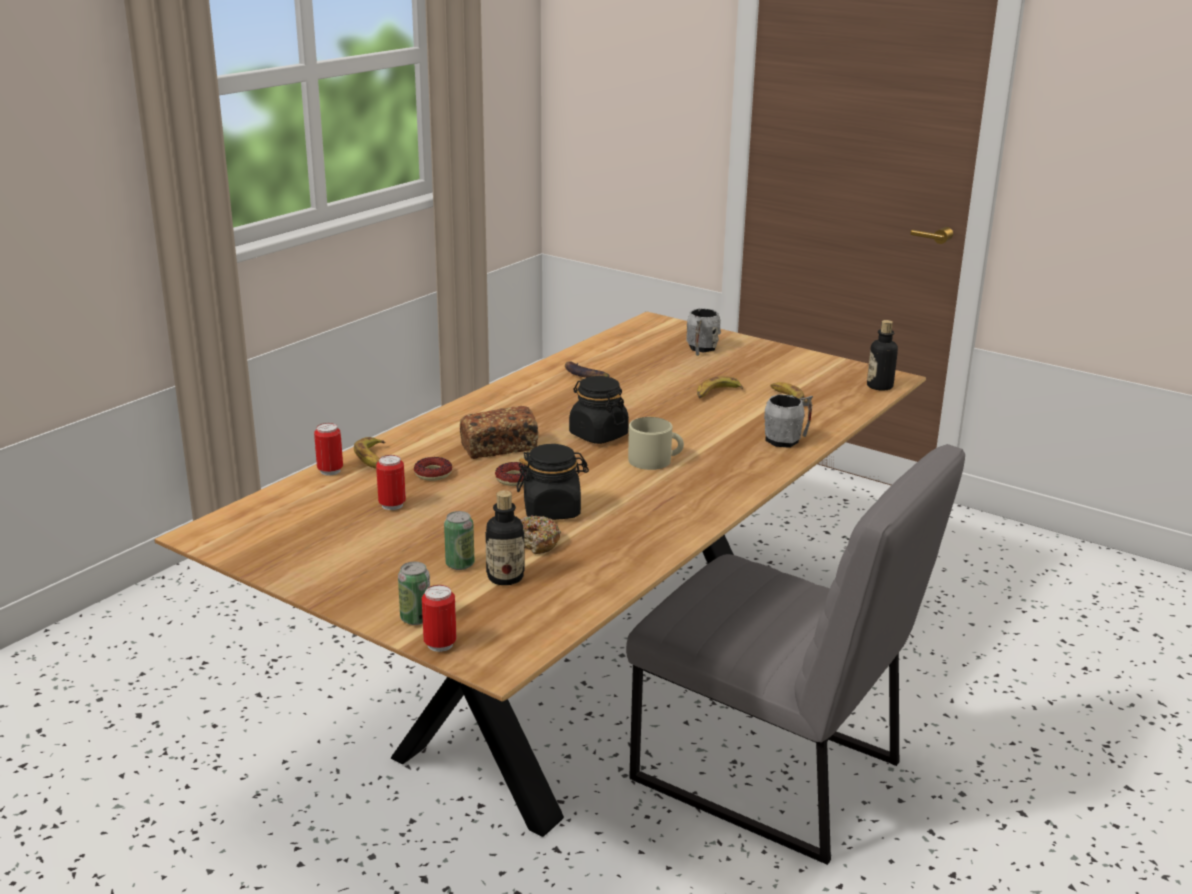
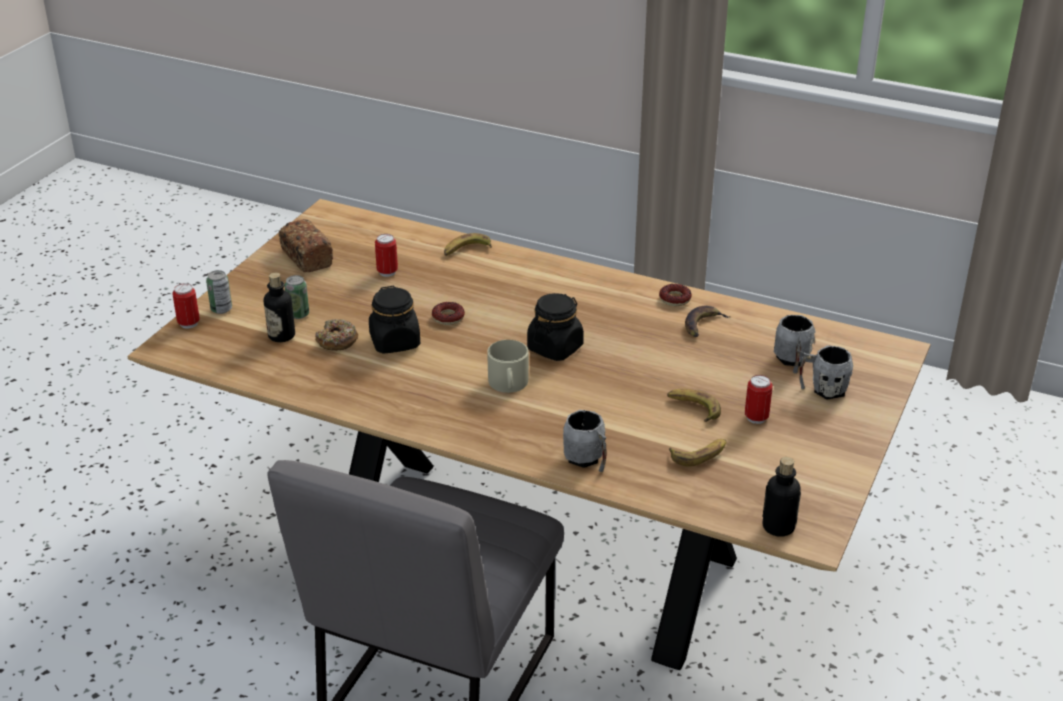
camera: 80 degrees right, 10 degrees up
(330, 471) = (439, 237): can -> can (756, 418)
(433, 474) = (447, 280): donut -> donut (675, 299)
(499, 448) = (508, 302): bread -> bread (306, 257)
(656, 353) = (792, 361): none -> grey mug

